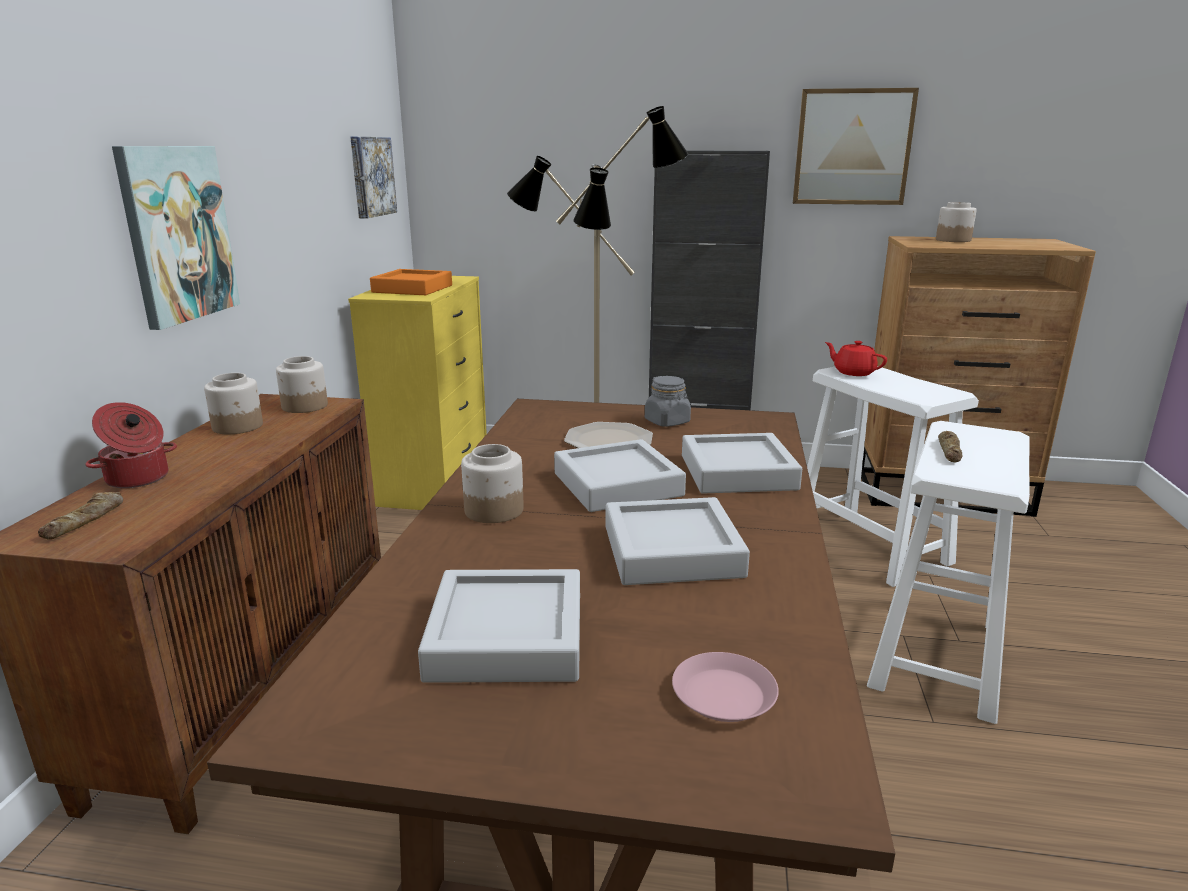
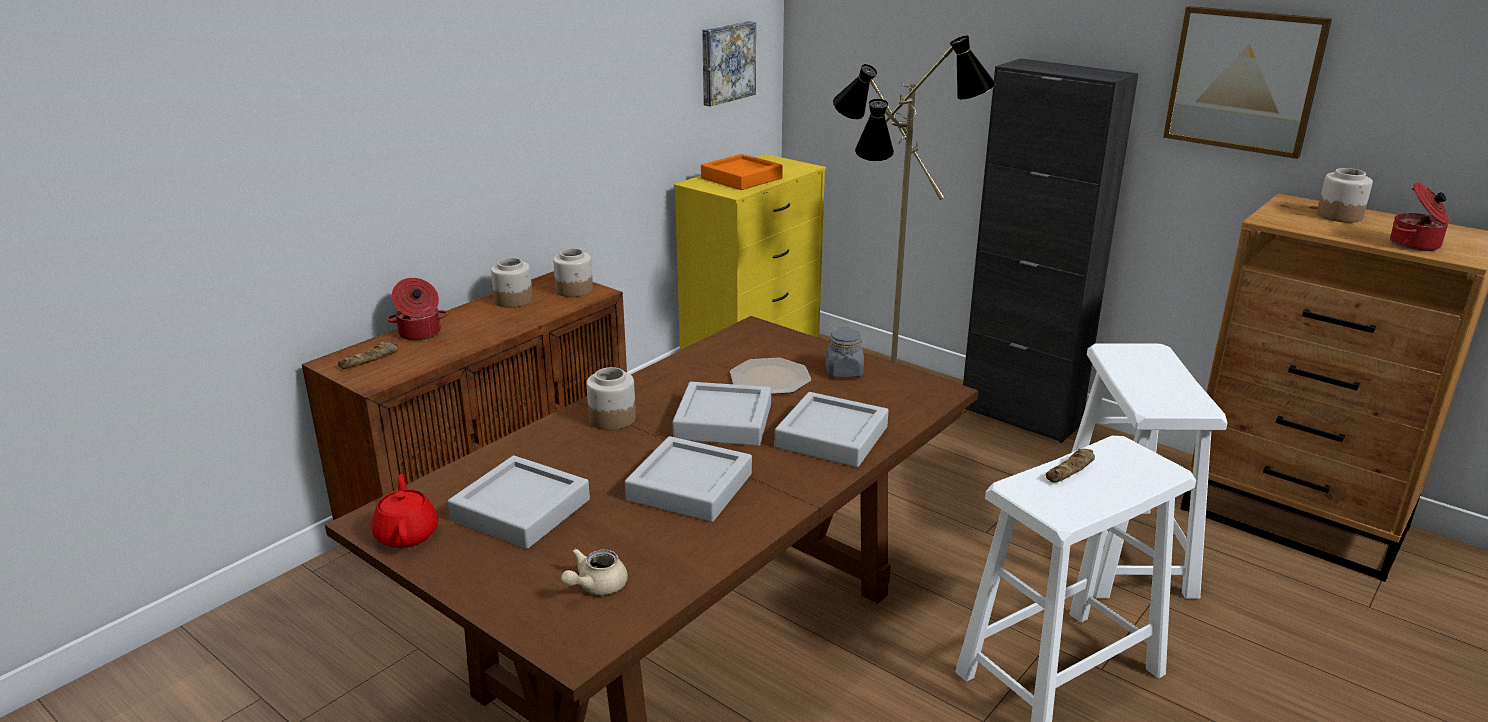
camera: 30 degrees right, 5 degrees up
(177, 234) = (492, 145): picture -> none
(724, 695) = (595, 586): pink plate -> beige teapot
(853, 372) = (1128, 356): red teapot -> red teapot (407, 534)
(1030, 246) = (1416, 245): none -> cooking pot

